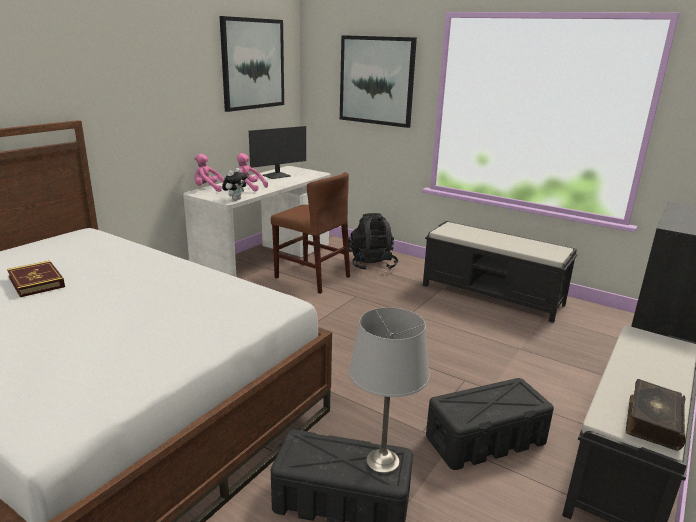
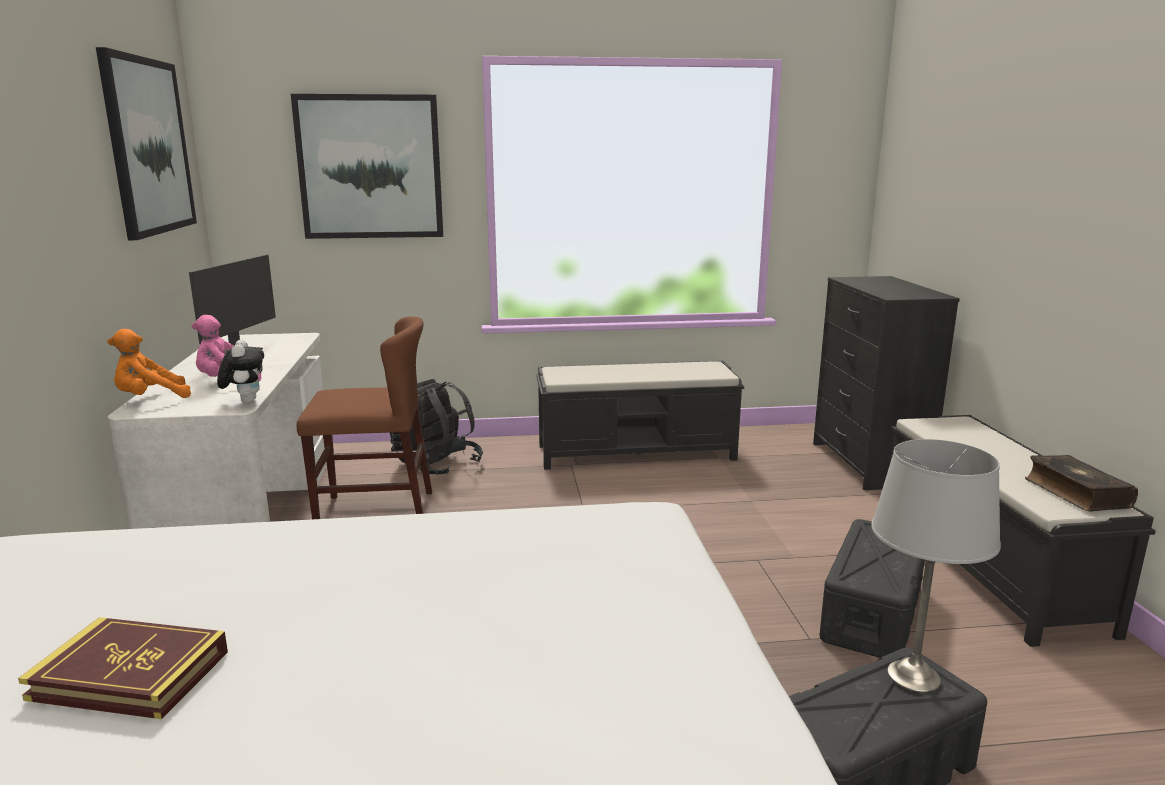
camera: 40 degrees left, 5 degrees down
(208, 189) = (150, 399): pink plush toy -> orange plush toy

